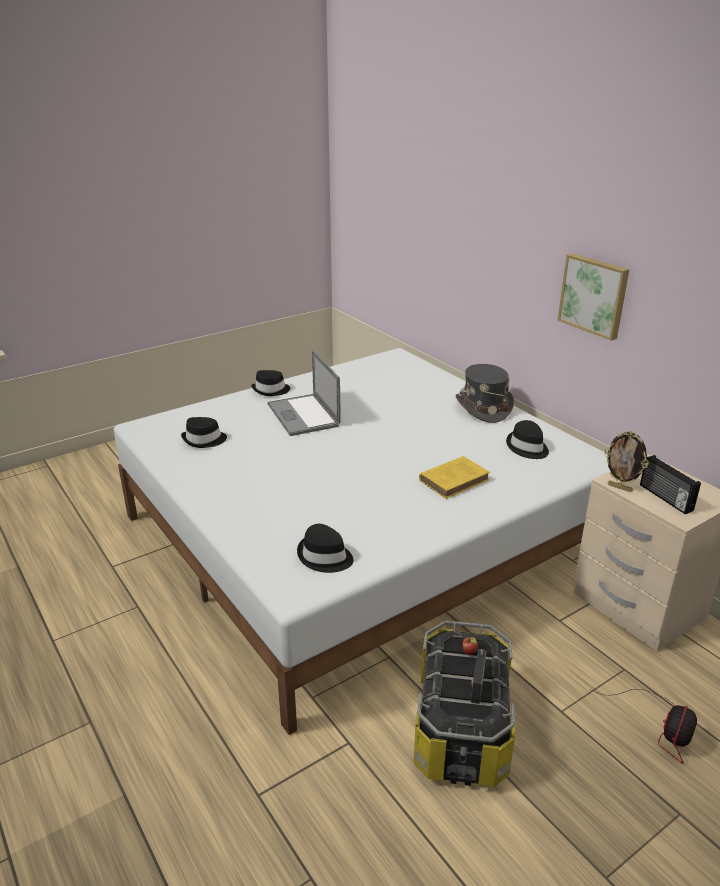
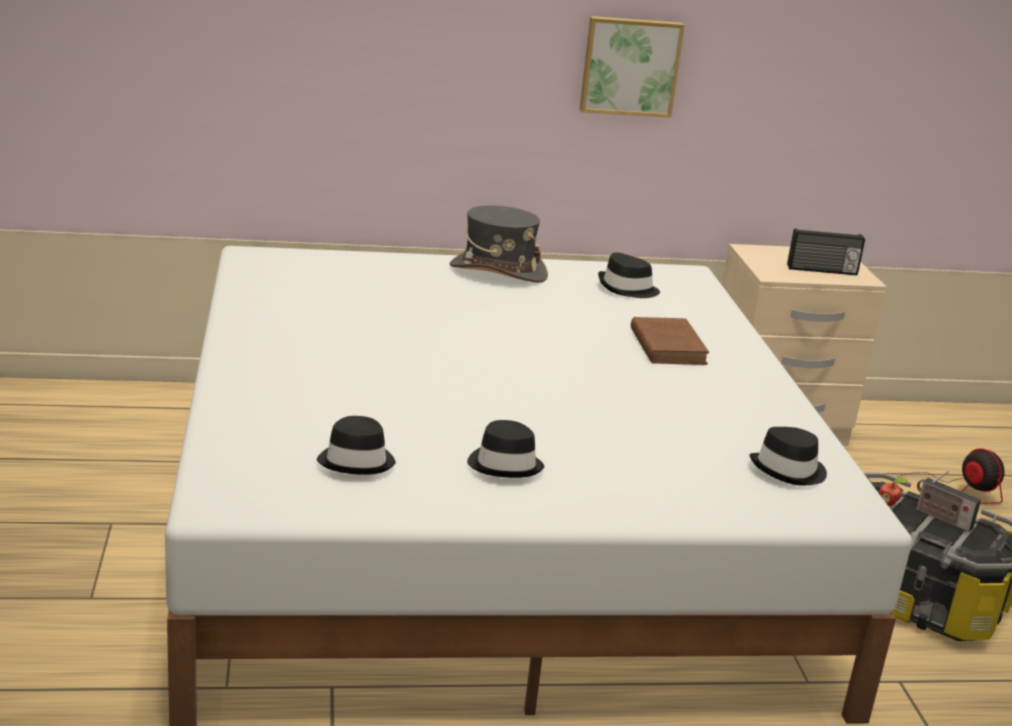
camera: 65 degrees left, 5 degrees down
(271, 390) = (240, 364): black hat -> black hat (505, 464)
(303, 415) = (368, 369): laptop -> none
(455, 480) = (667, 345): yellow book -> brown book
(620, 487) = (788, 277): picture frame -> none

